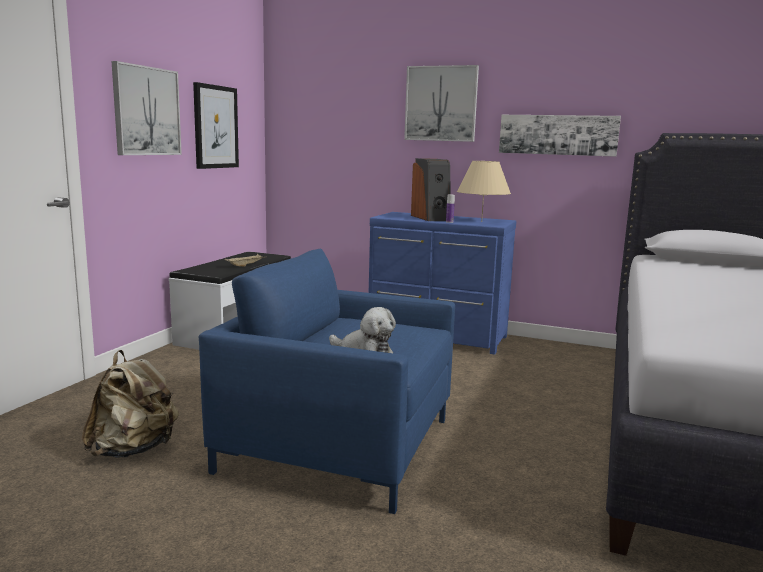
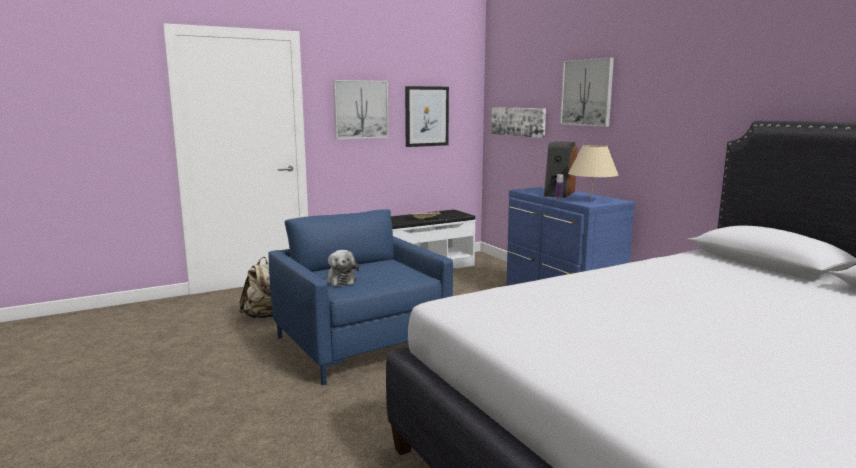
camera: 40 degrees right, 0 degrees up
(558, 135) = (672, 121): picture -> picture (518, 121)

